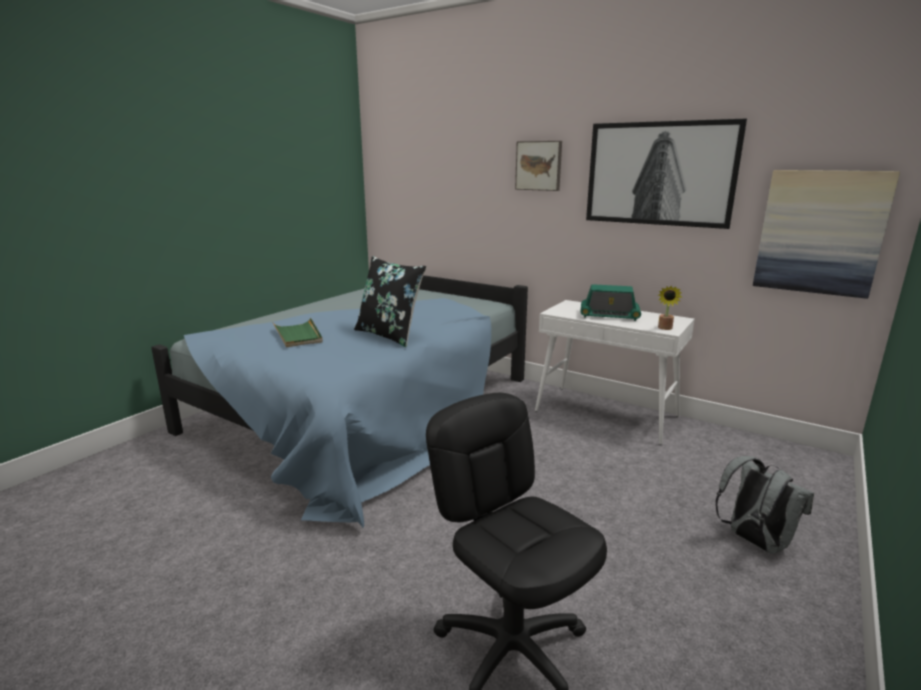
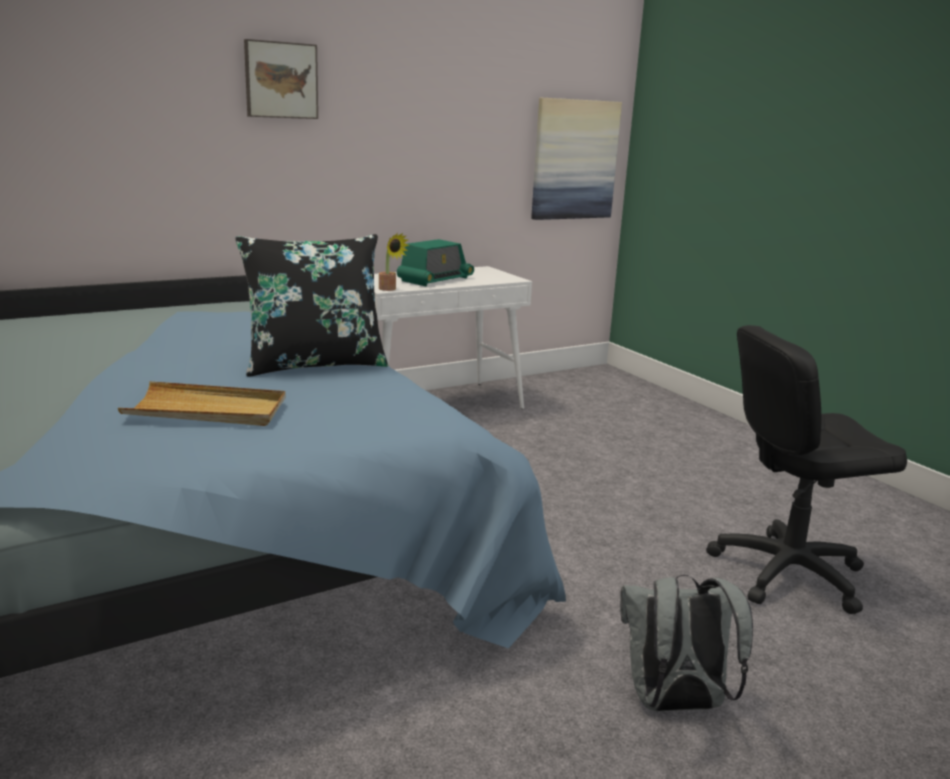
camera: 65 degrees left, 0 degrees up
(298, 335) = (207, 410): green tray -> beige tray
(659, 174) = (438, 98): picture -> none
(665, 328) = (505, 278): potted plant -> potted plant (389, 289)
(753, 541) = (691, 435): grey backpack -> grey backpack (673, 704)

